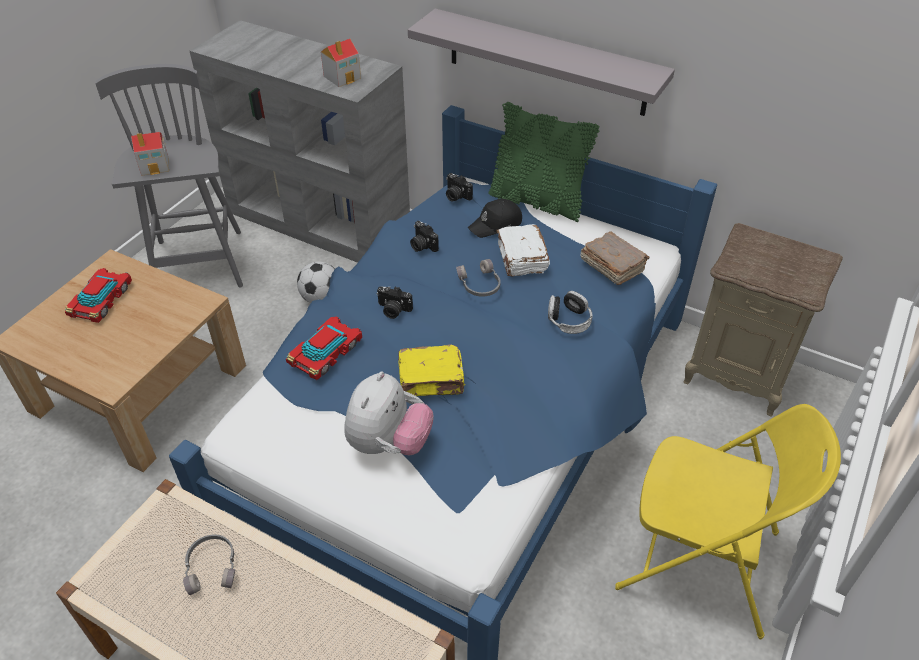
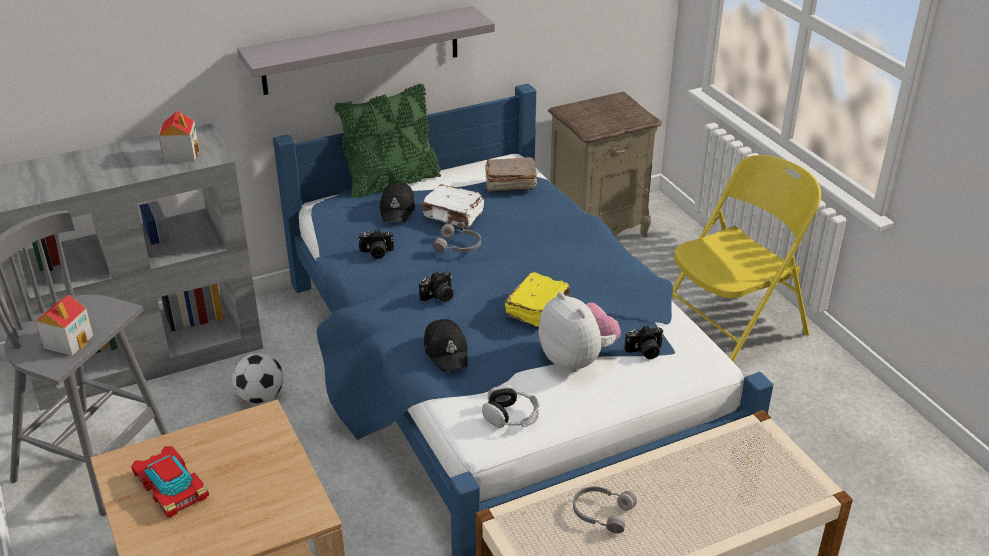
camera: 55 degrees left, 10 degrees down
(326, 353) = (447, 351): toy car -> black cap
(456, 196) = (335, 212): camera -> camera (645, 352)
(568, 320) = (543, 225): headphones -> headphones (511, 416)

